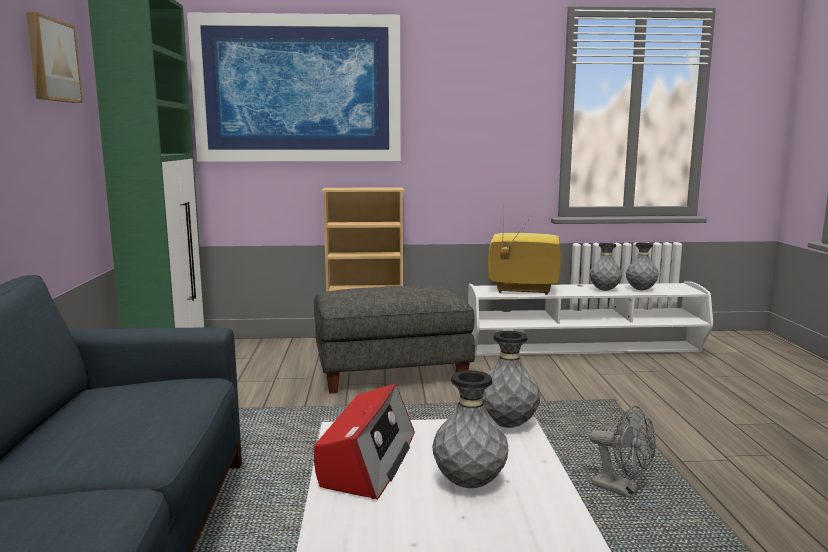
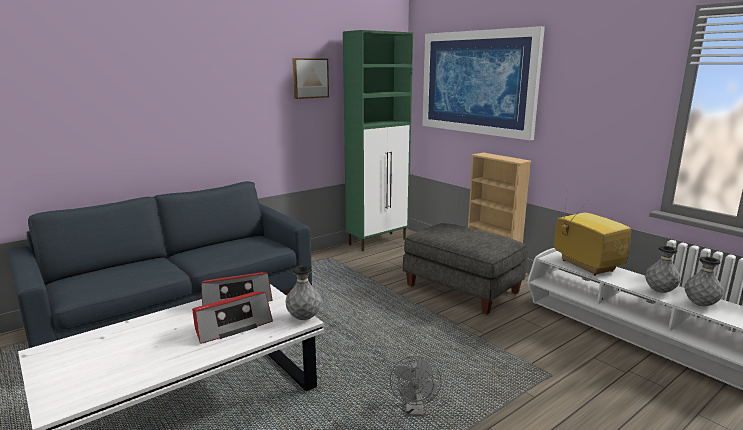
camera: 55 degrees right, 5 degrees up
(469, 484) = (232, 325): grey vase -> radio

